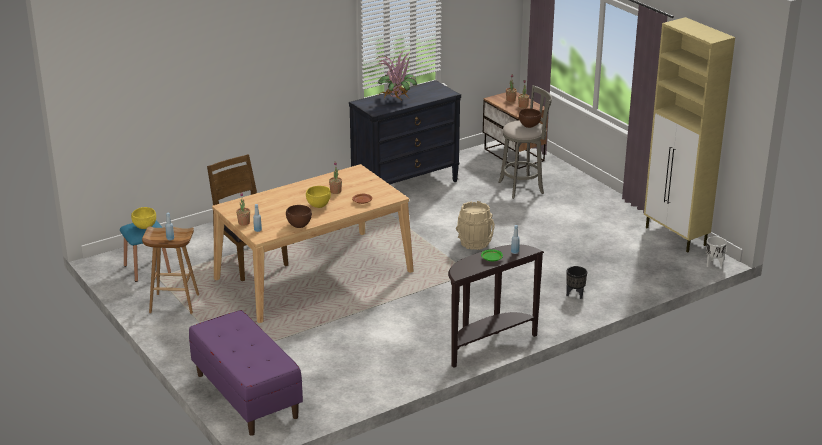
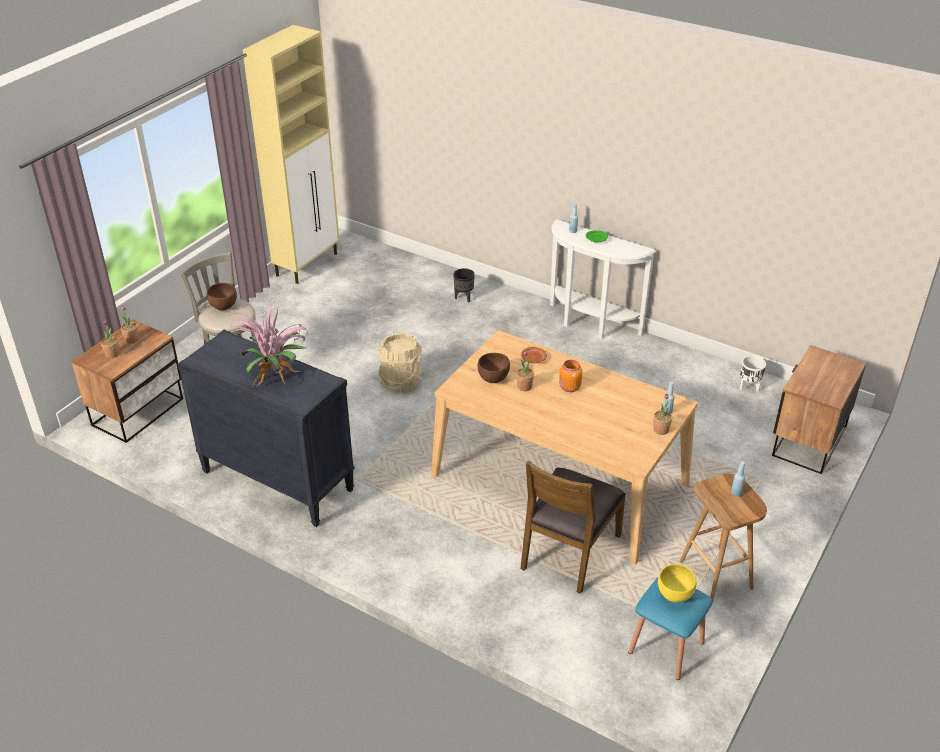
camera: 115 degrees left, 10 degrees up
(246, 396) = (807, 441): purple bench -> nightstand
(299, 225) = (627, 385): brown bowl -> brown bowl (493, 378)
(318, 205) = (569, 388): yellow bowl -> orange jar
(487, 345) = (590, 325): brown console table -> white console table
(713, 264) = (352, 238): white planter -> white planter (748, 387)

